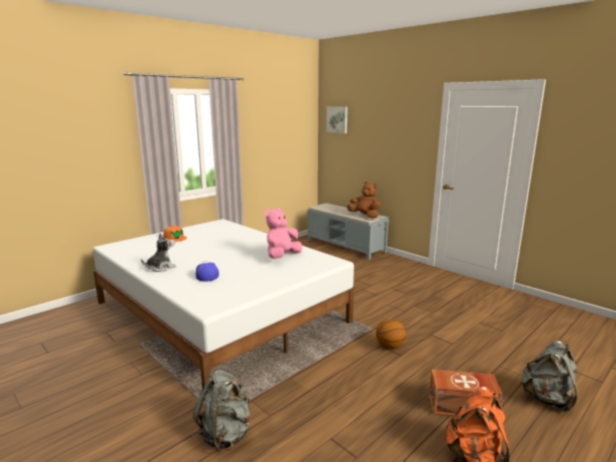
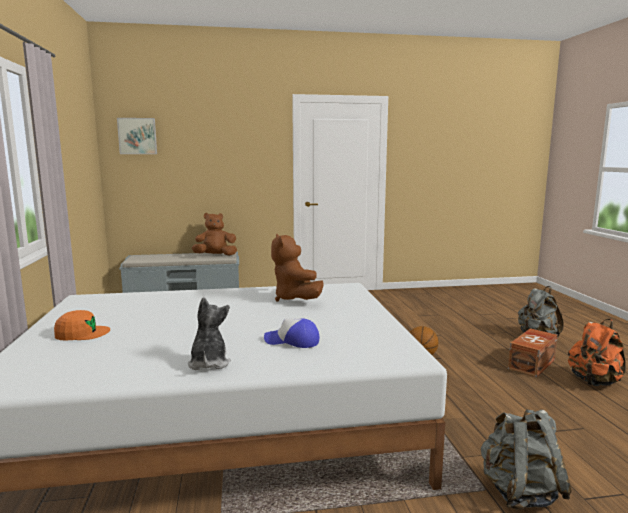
camera: 55 degrees left, 5 degrees down
(282, 256) = (295, 299): pink plush toy -> brown plush toy

